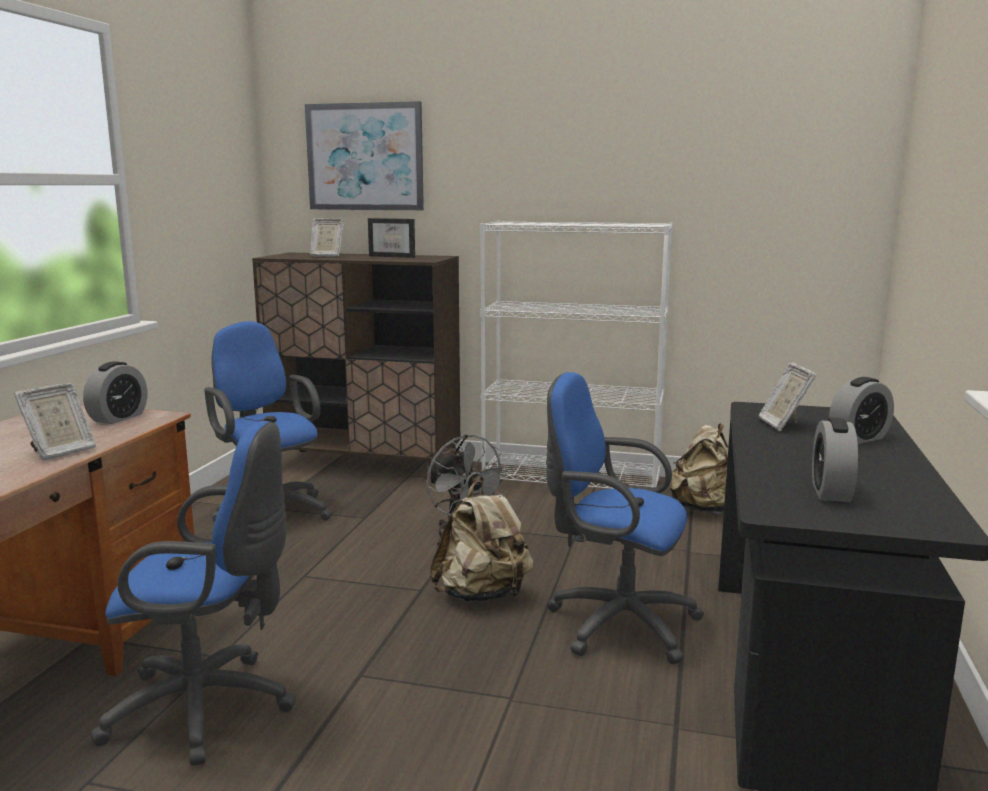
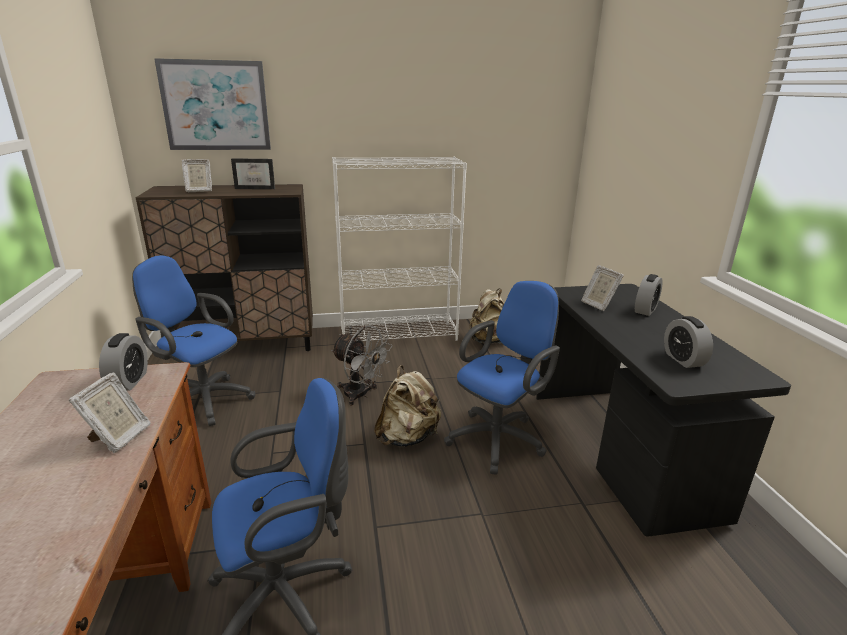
camera: 25 degrees left, 10 degrees up
(615, 623) = (499, 438): blue office chair -> blue office chair turned 135 degrees clockwise

